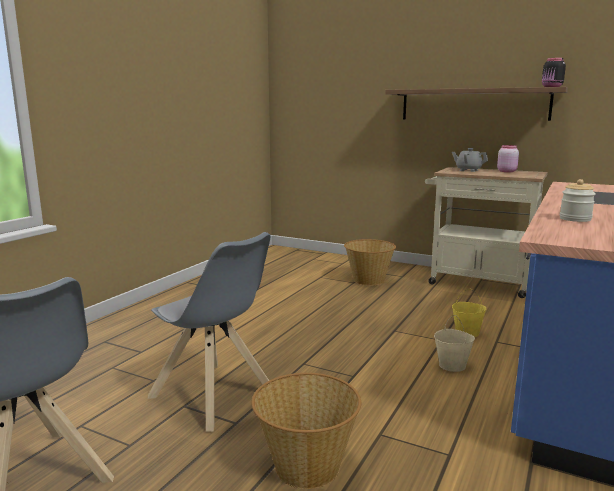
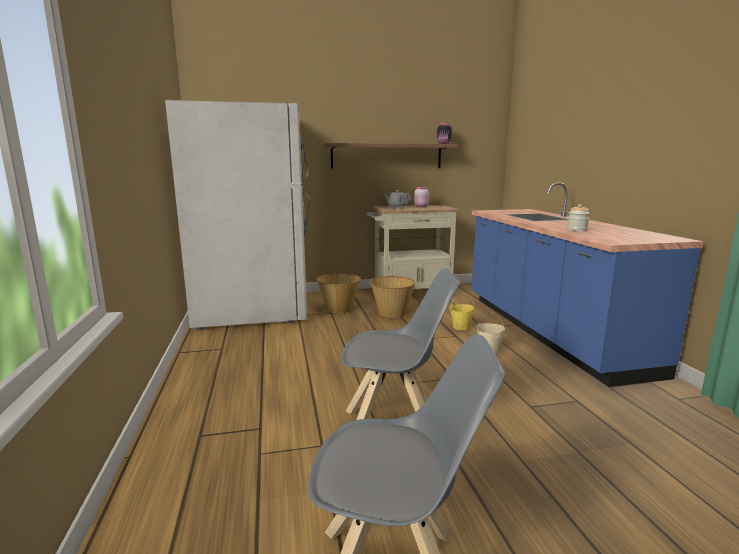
camera: 40 degrees left, 0 degrees up
(292, 263) = (252, 309): none -> white fridge
(306, 466) = (534, 446): basket -> basket (391, 313)

